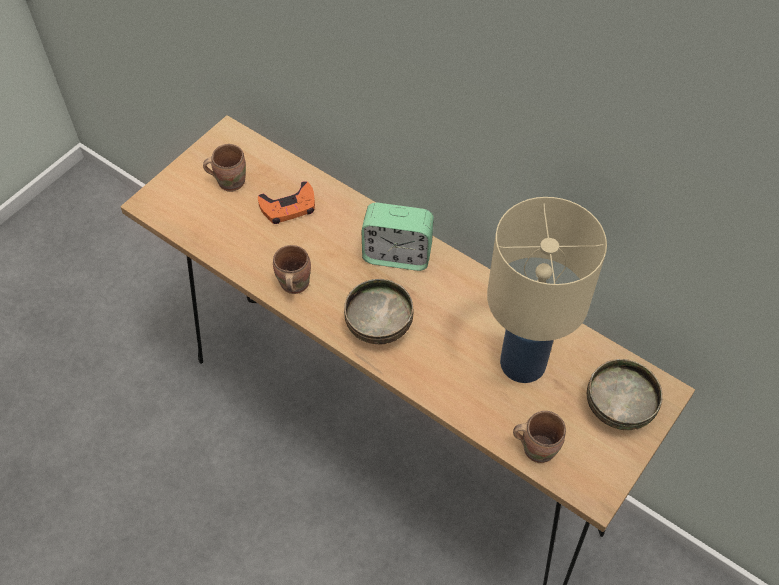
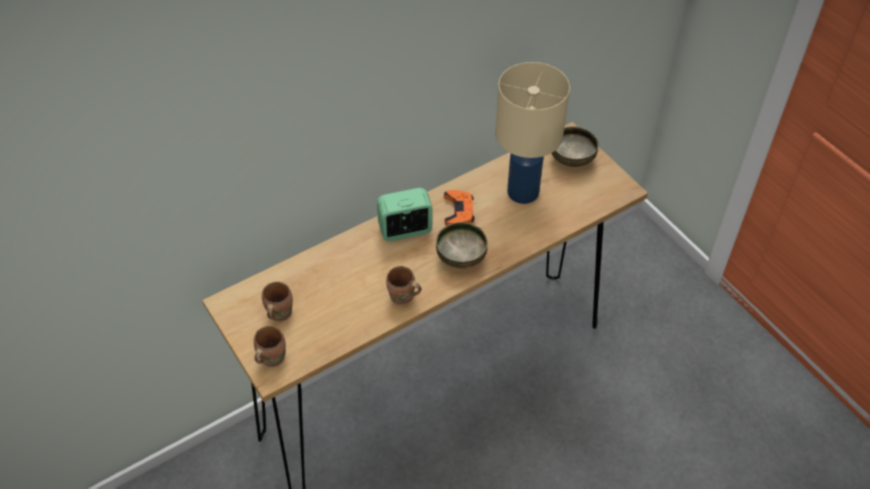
camera: 70 degrees left, 5 degrees down
(288, 207) = (326, 282): orange game controller -> orange game controller (458, 211)
(397, 255) = (405, 230): alarm clock -> alarm clock turned 135 degrees counterclockwise
(537, 446) = (585, 205): brown mug -> brown mug (270, 358)

